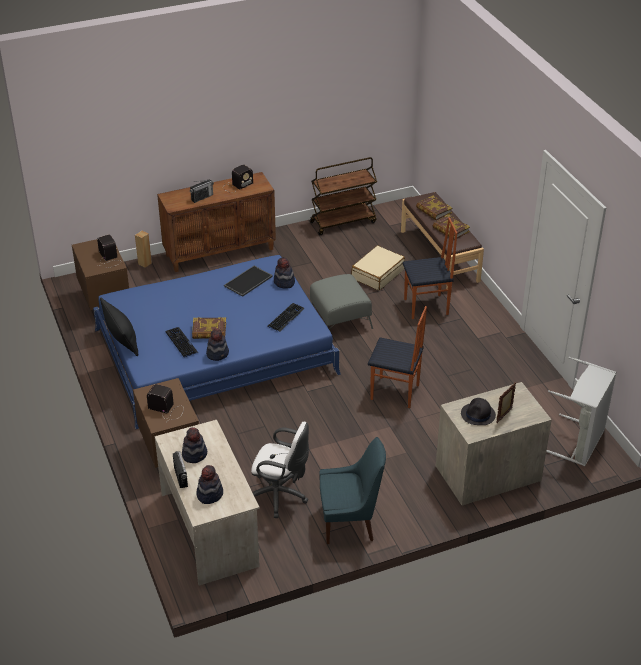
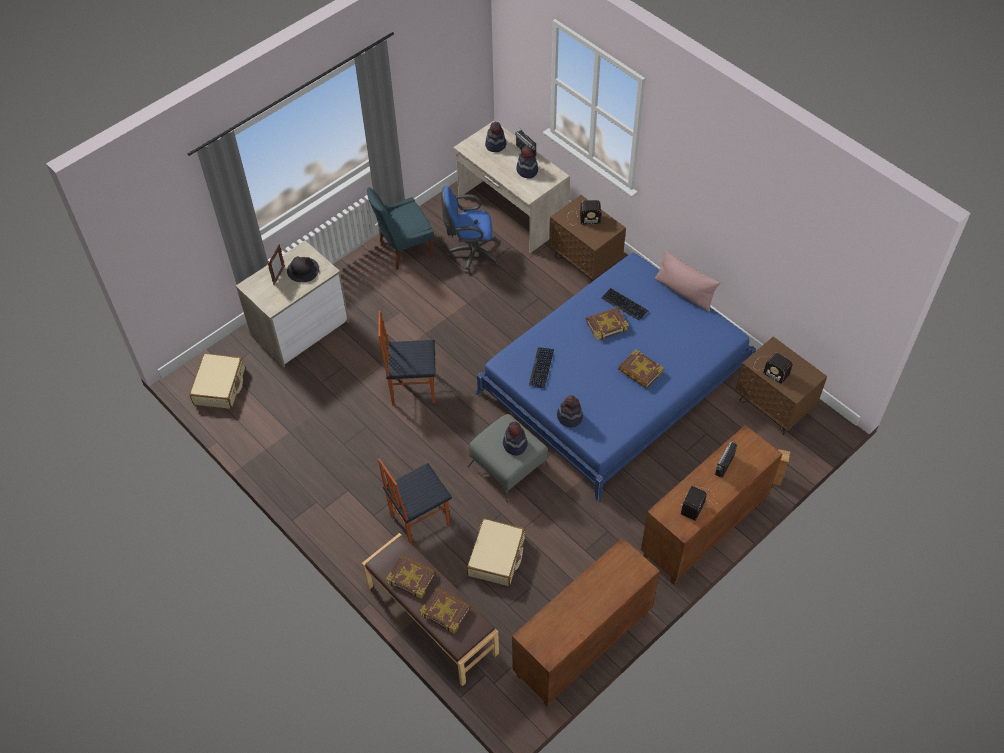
camera: 160 degrees right, 15 degrees up
(121, 339) = (684, 292): black pillow -> pink pillow
(206, 295) = (640, 371): none -> book
(218, 353) = (582, 304): hat -> hat (515, 444)
(248, 281) = (608, 405): tray -> none
(280, 496) = (471, 253): white office chair -> blue office chair
(343, 222) = (582, 646): brown cart -> brown cabinet
(579, 443) = (220, 386): grey laundry basket -> beige suitcase

